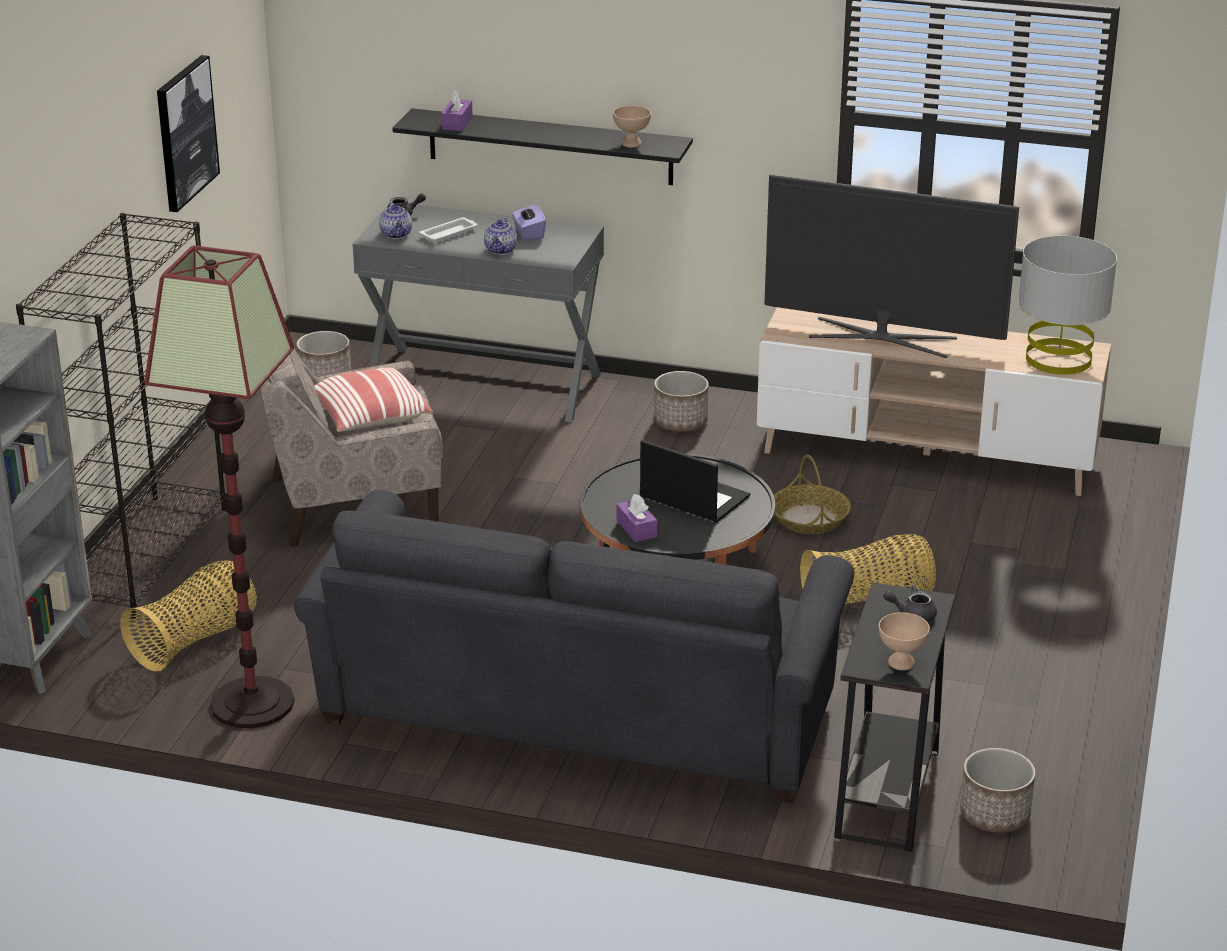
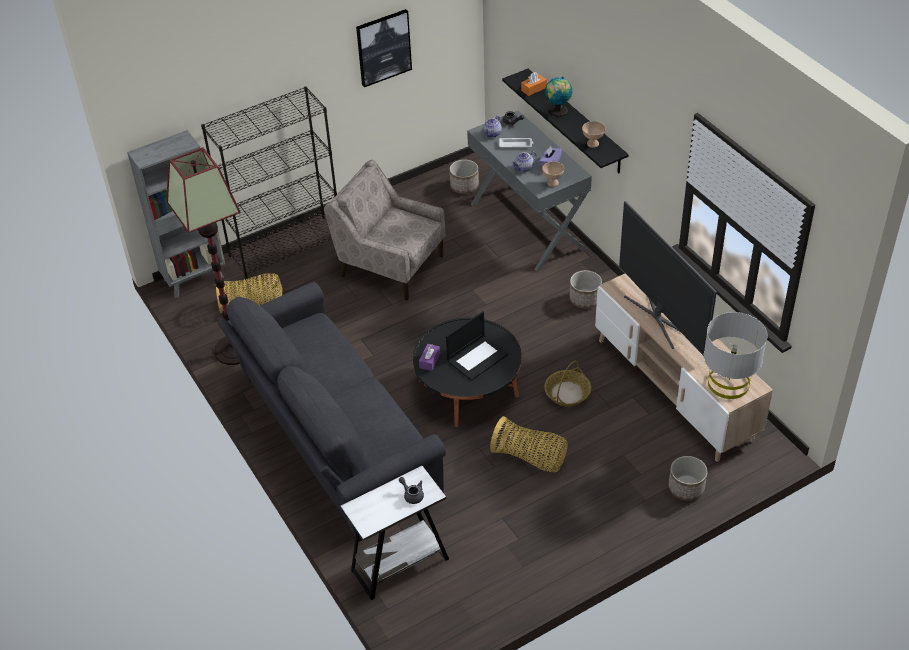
camera: 45 degrees right, 15 degrees up
(368, 417) = (395, 231): pillow -> none
(457, 123) = (533, 89): purple tissue box -> orange tissue box
(530, 132) = (558, 112): none -> globe
(693, 497) = (477, 357): laptop -> laptop turned 60 degrees clockwise
(887, 794) = (400, 565): black side table -> white side table
(901, 662) = (371, 517): beige bowl -> beige bowl (553, 183)
(994, 814) = (428, 608): planter -> planter (686, 488)

